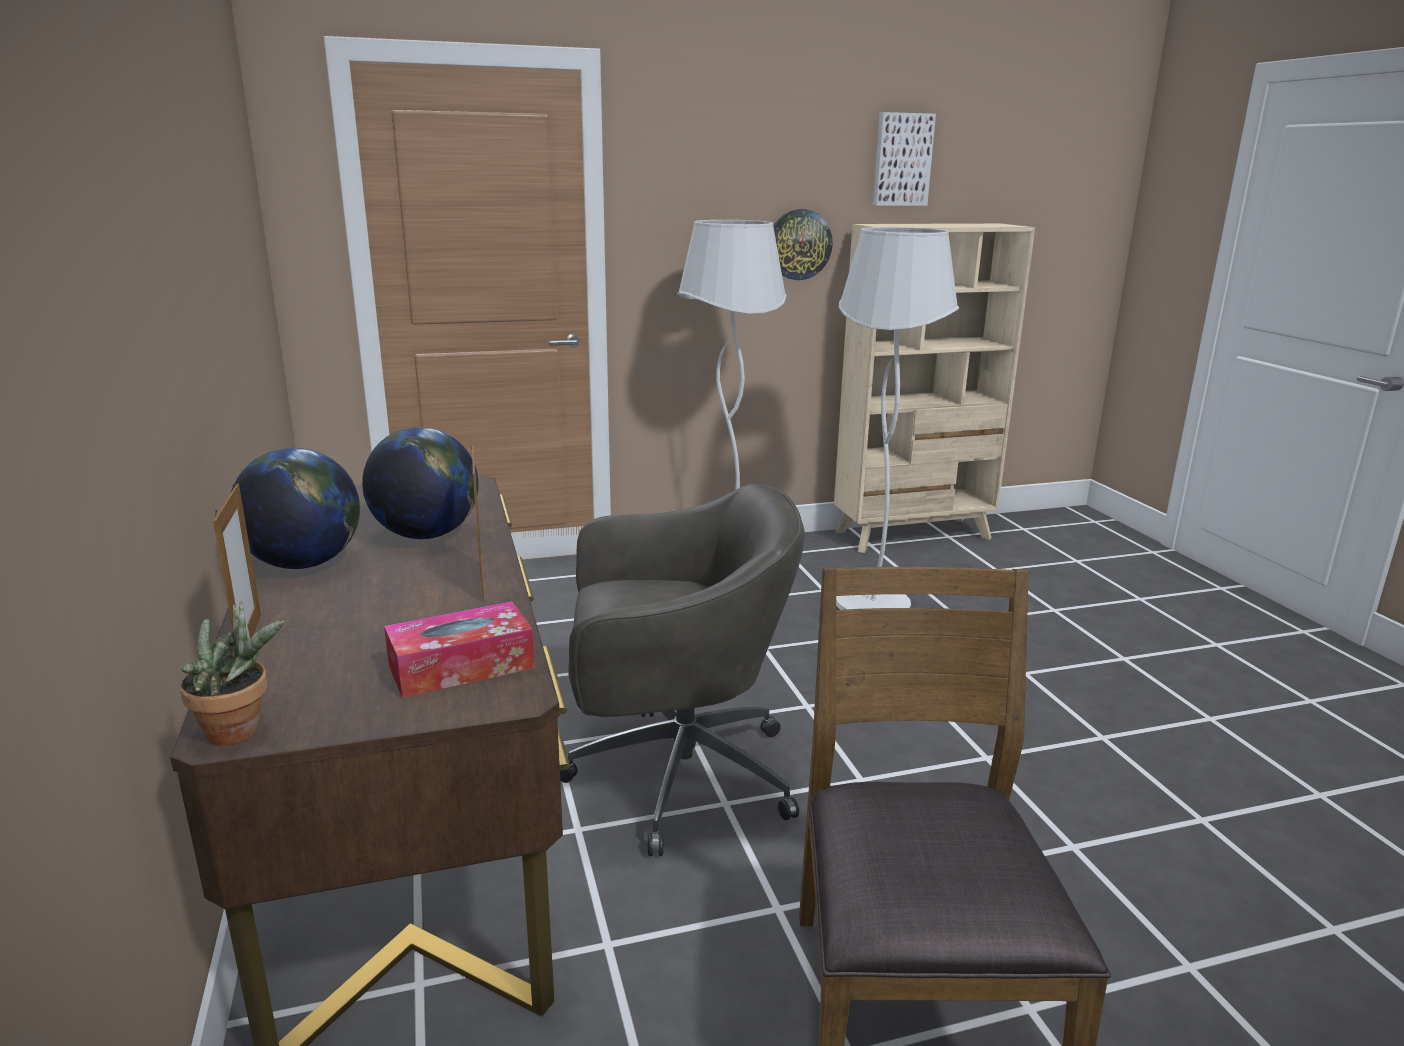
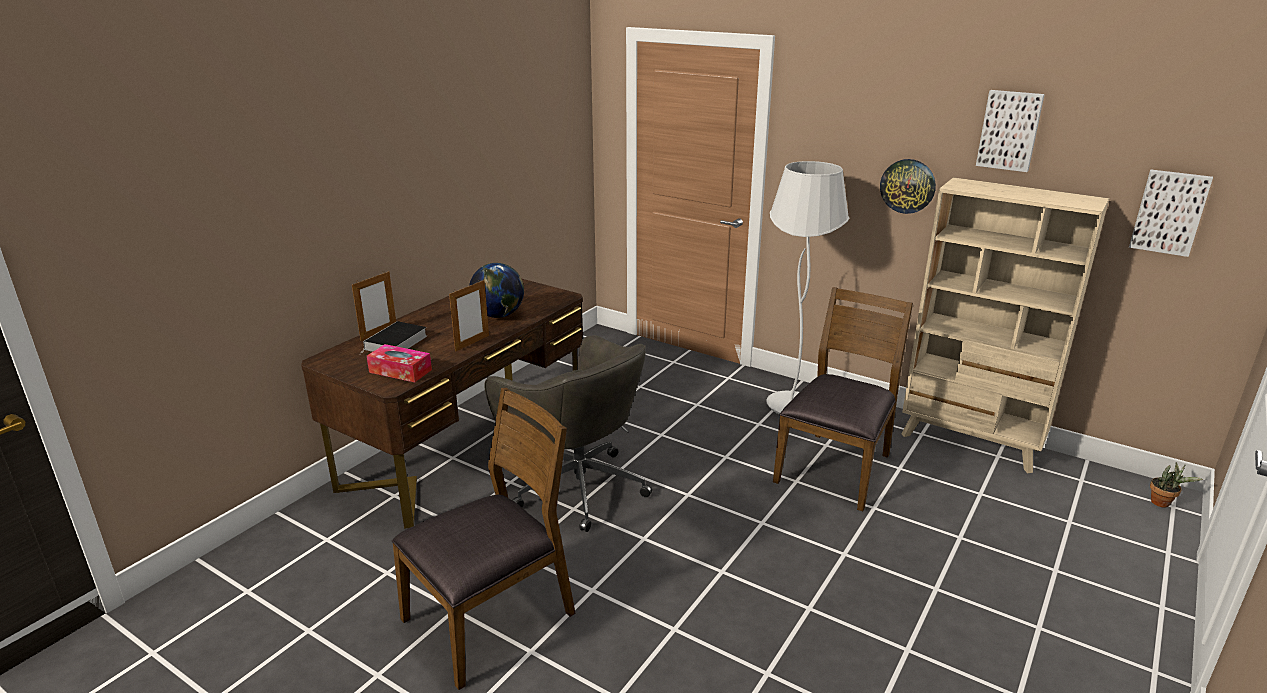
camera: 50 degrees right, 5 degrees up
(241, 732) = (323, 361): potted plant -> potted plant (1163, 503)
(304, 564) = (443, 311): globe -> none
(334, 637) = (395, 343): none -> book
(872, 606) = (835, 468): white floor lamp -> brown chair
(1044, 230) = (1169, 212): none -> picture

